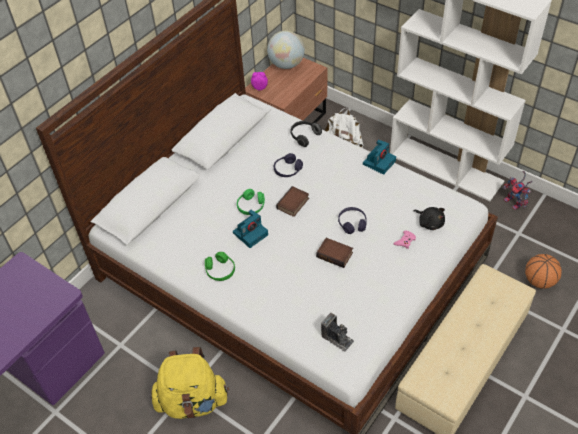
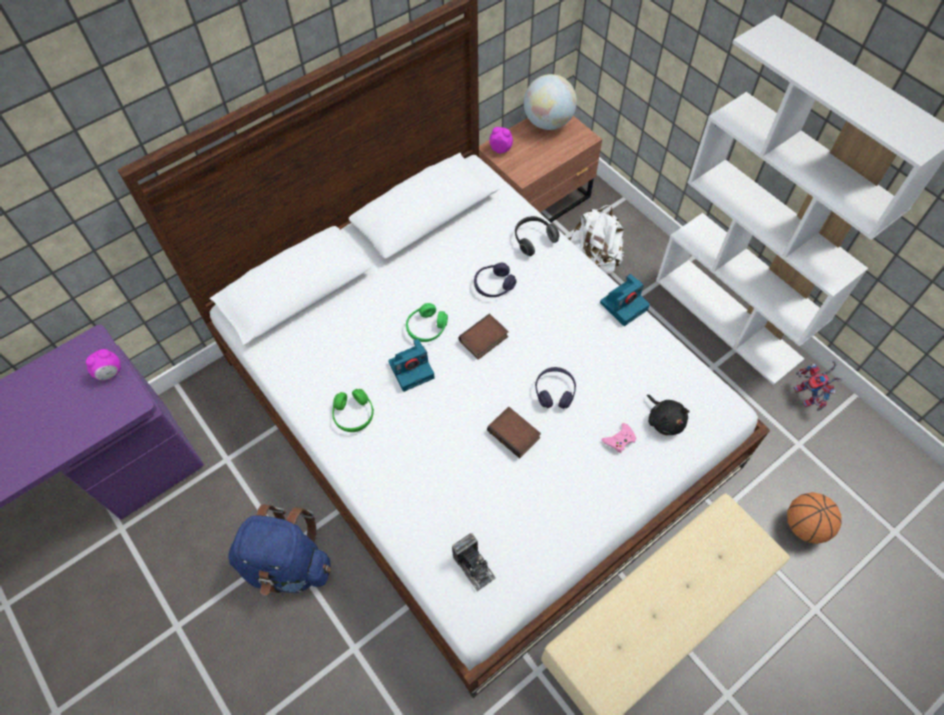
camera: 15 degrees right, 10 degrees up
(41, 279) = (110, 373): none -> alarm clock
(192, 401) = (288, 565): yellow backpack -> blue backpack

